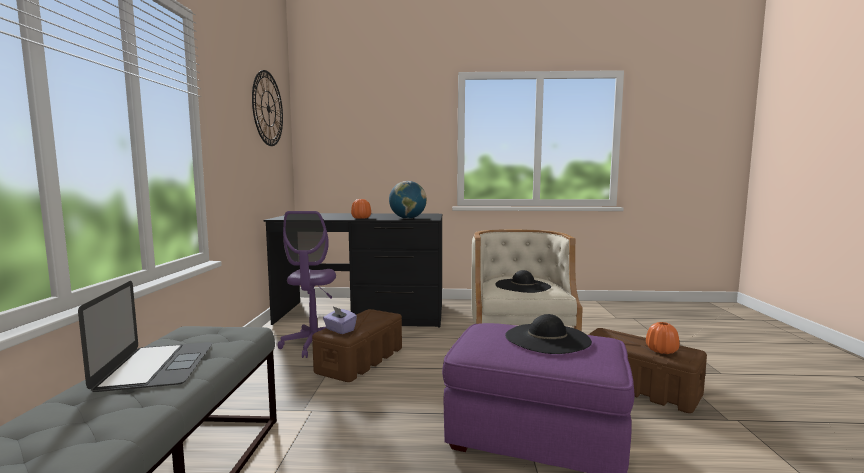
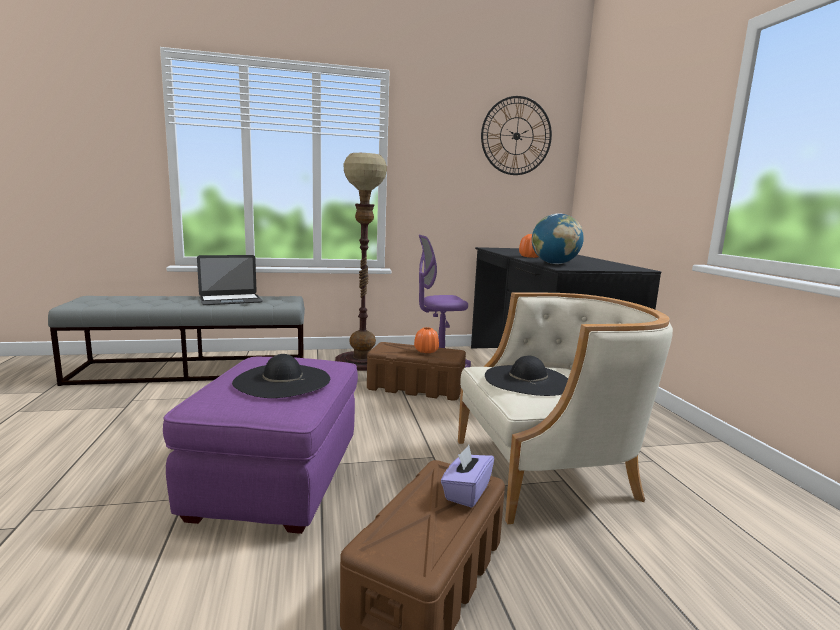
camera: 75 degrees right, 5 degrees up
(254, 379) = (362, 361): none -> floor lamp
(339, 330) = (393, 347): purple tissue box -> purple tissue box (466, 492)
(661, 351) = (406, 527): orange vase -> orange vase (426, 351)

